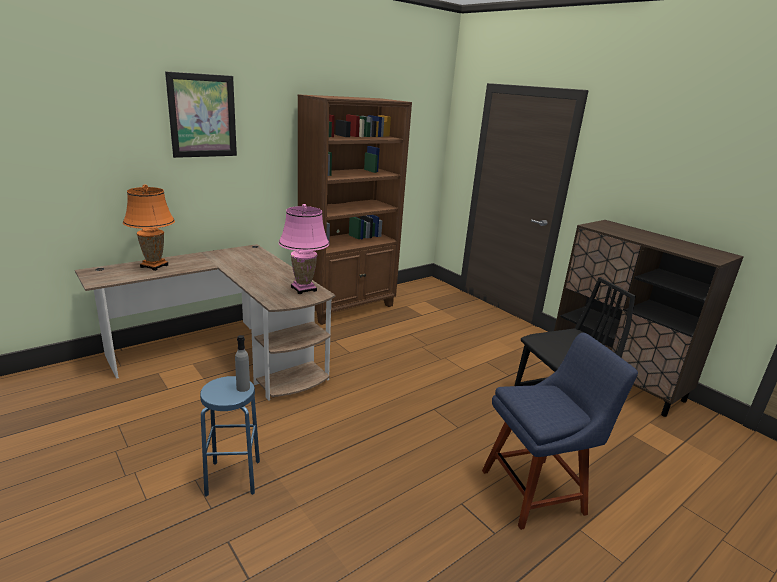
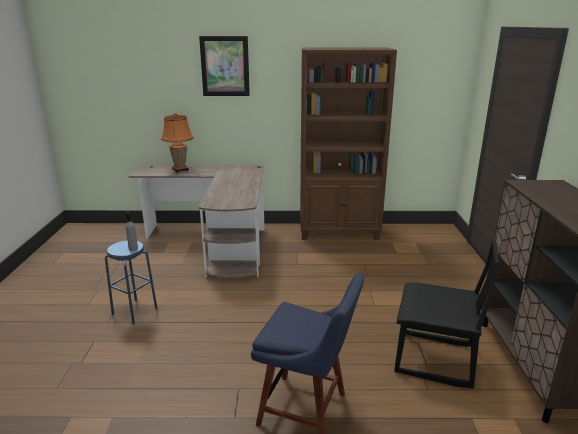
camera: 40 degrees right, 0 degrees up
(303, 289) = (241, 199): pink table lamp -> none

